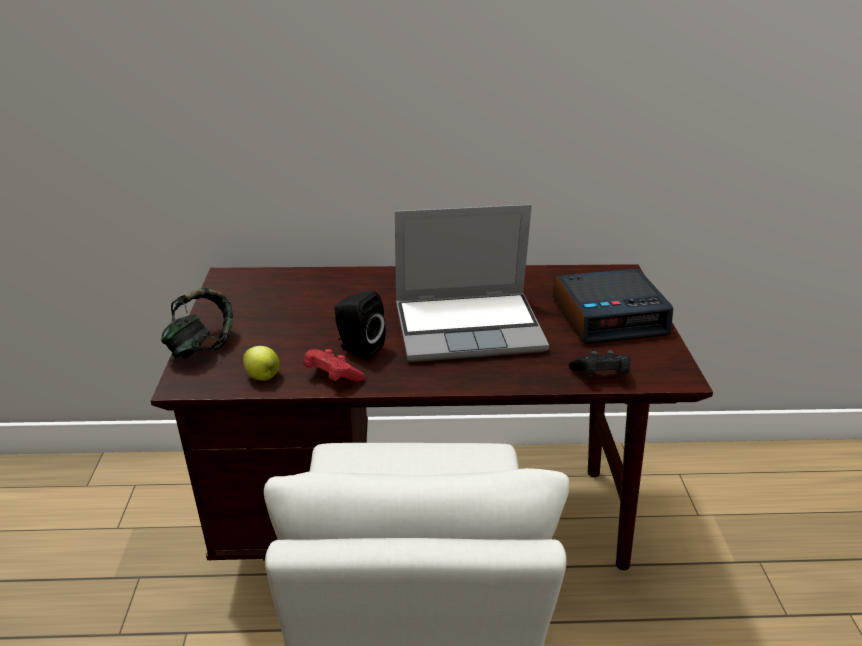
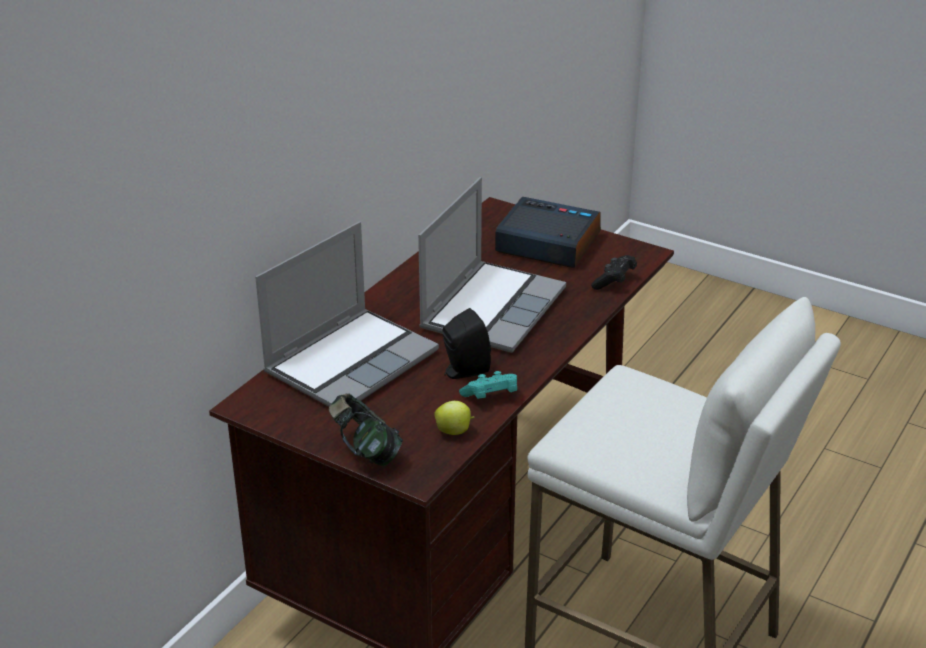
camera: 55 degrees left, 0 degrees up
(321, 295) = (351, 361): none -> laptop
(332, 376) = (491, 397): red game controller -> turquoise game controller
(609, 316) = (546, 243): alarm clock -> alarm clock turned 90 degrees counterclockwise

